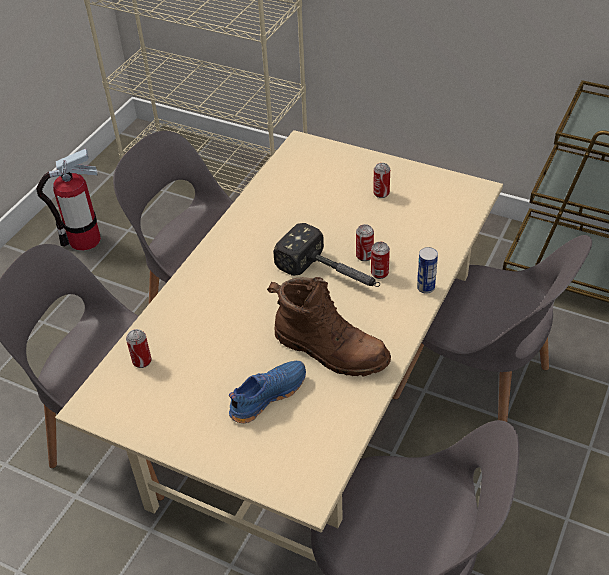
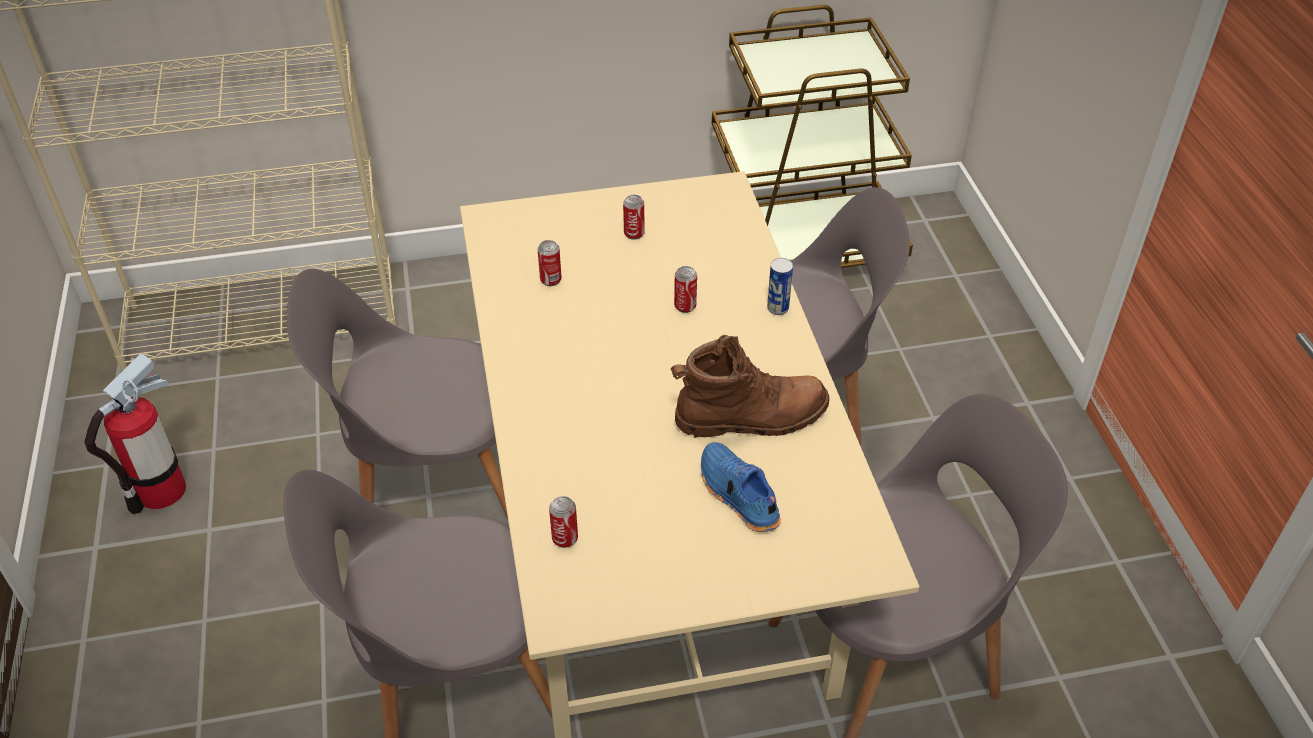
camera: 40 degrees left, 0 degrees up
(267, 395) = (737, 496): blue shoe -> blue shoe turned 45 degrees counterclockwise
(332, 274) = (672, 341): hammer -> none
(379, 273) = (719, 316): can -> can (550, 280)

